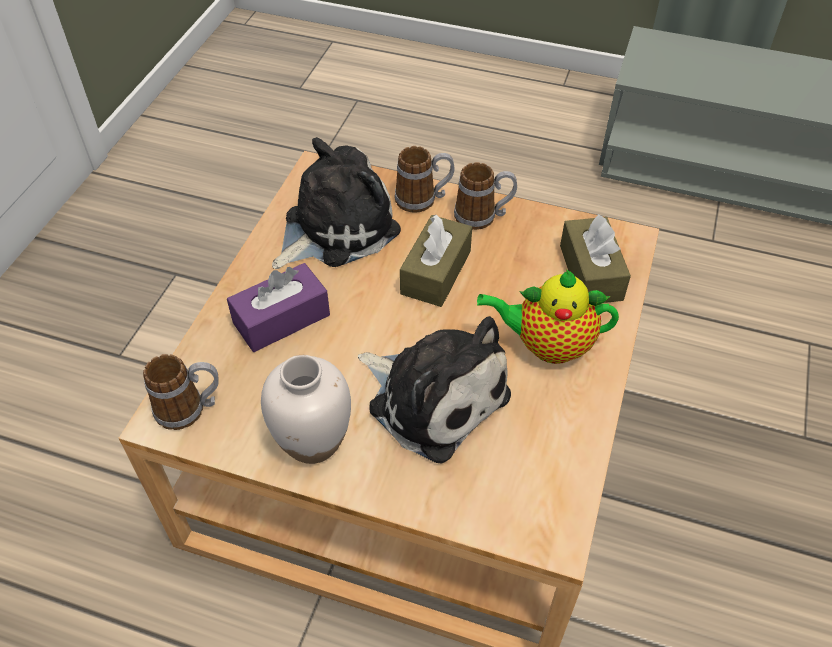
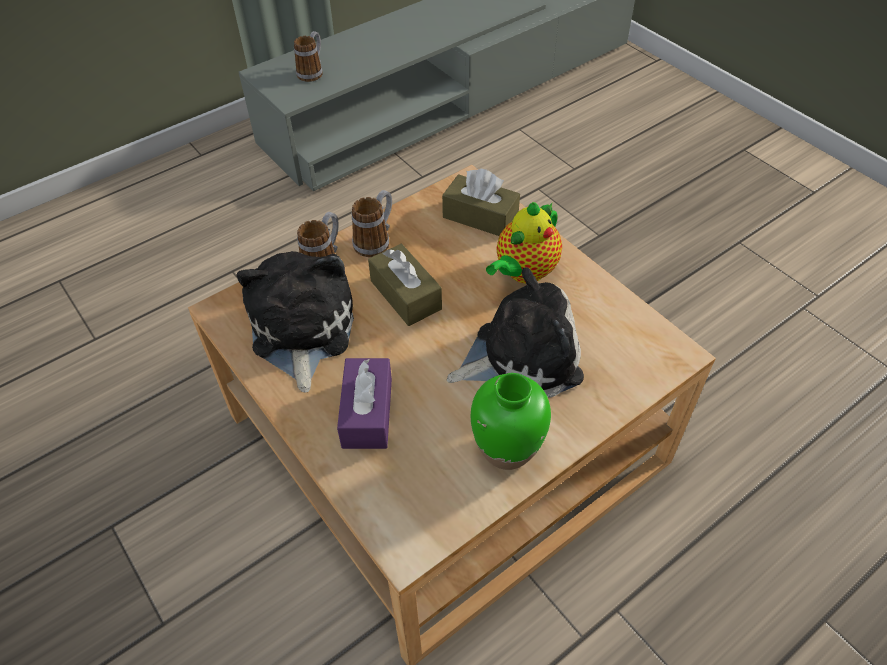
camera: 55 degrees left, 0 degrees up
(190, 409) = (410, 521): mug -> mug (312, 72)
(312, 442) = (507, 450): white vase -> green vase

